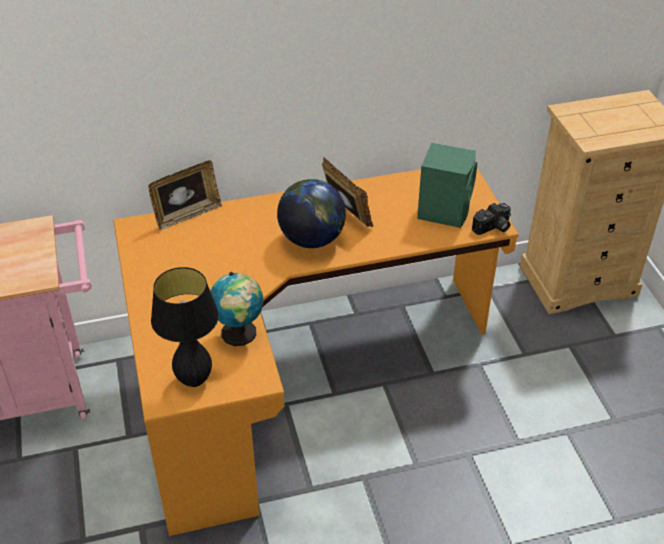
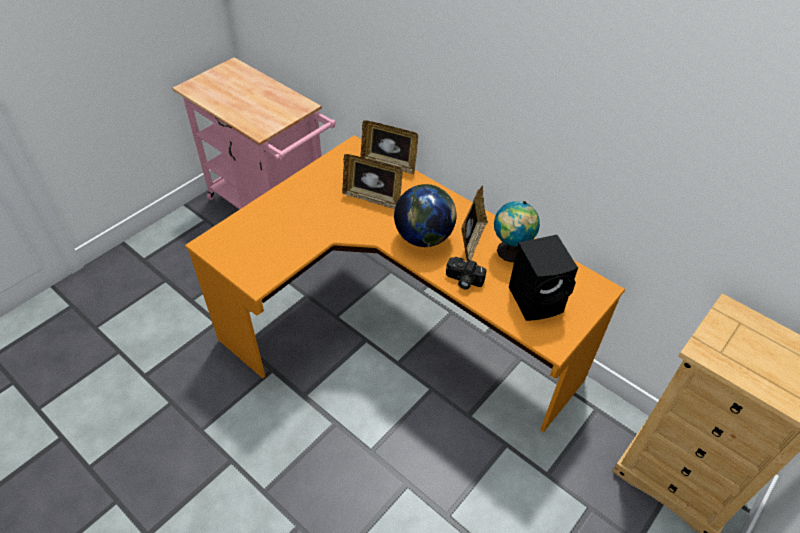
camera: 55 degrees right, 5 degrees up
(194, 380) = (234, 249): black table lamp -> none
(225, 248) = (372, 198): none -> picture frame
(240, 335) = (293, 250): globe -> globe (510, 253)
(444, 210) = (537, 300): green speaker -> black speaker
(493, 228) = (548, 343): camera -> camera (463, 280)

